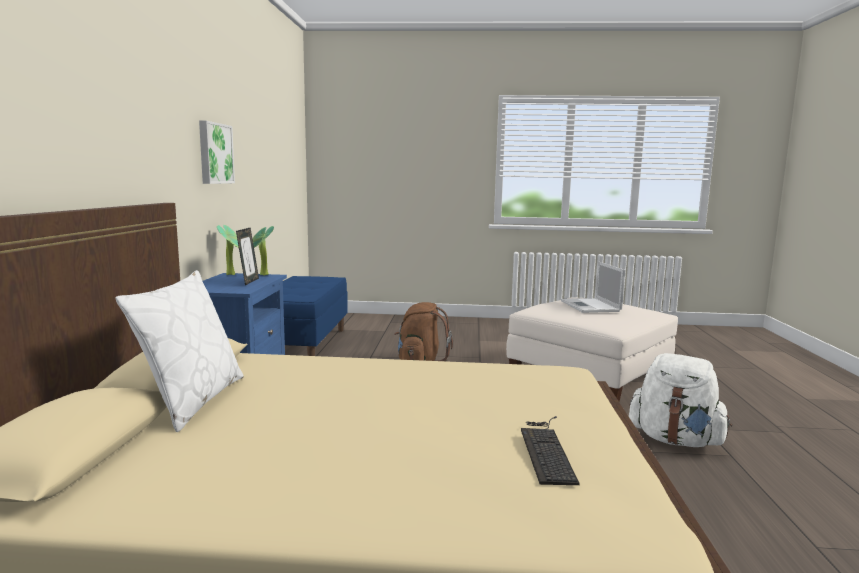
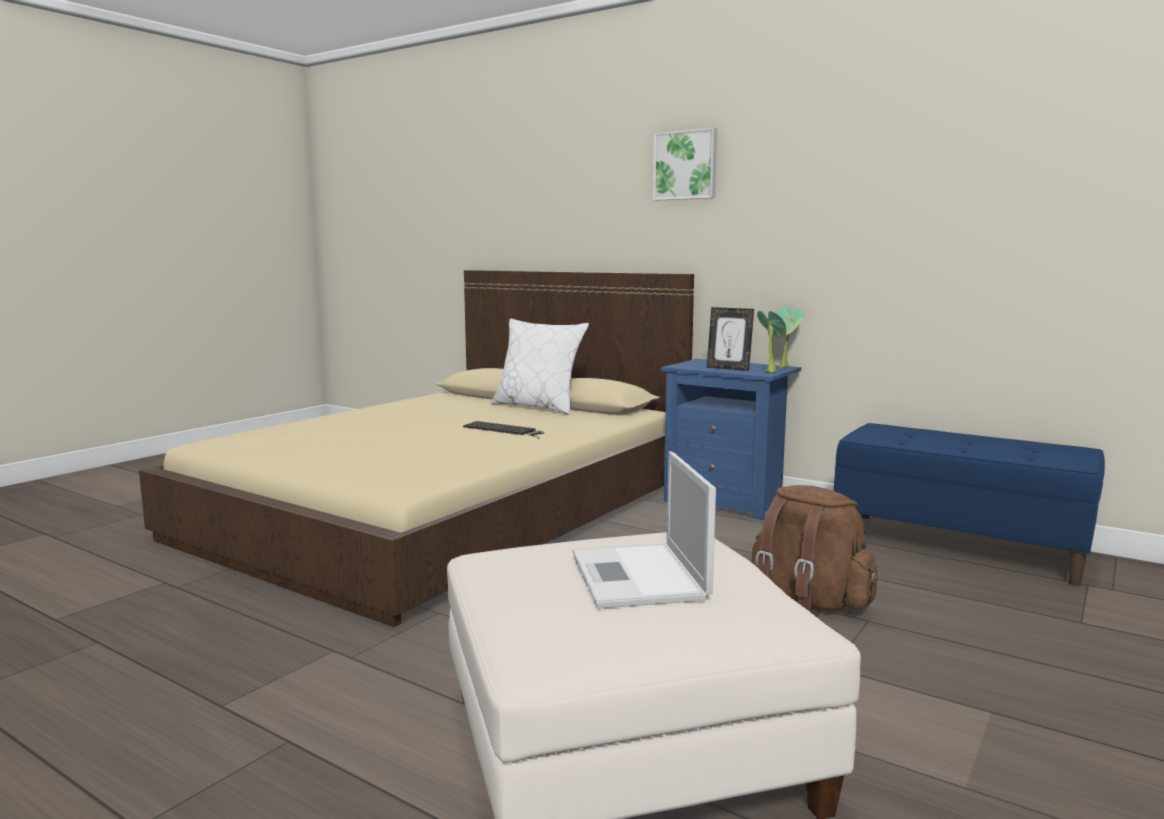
camera: 120 degrees right, 0 degrees up
(214, 153) = (811, 221): picture -> picture (686, 165)
(546, 449) = (303, 442): keyboard -> keyboard (505, 430)
(591, 306) = (639, 577): laptop -> laptop turned 120 degrees counterclockwise
(675, 440) = (314, 687): white backpack -> none

